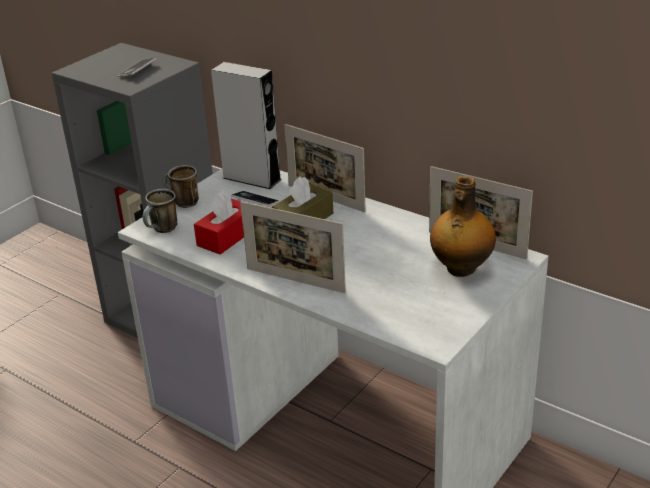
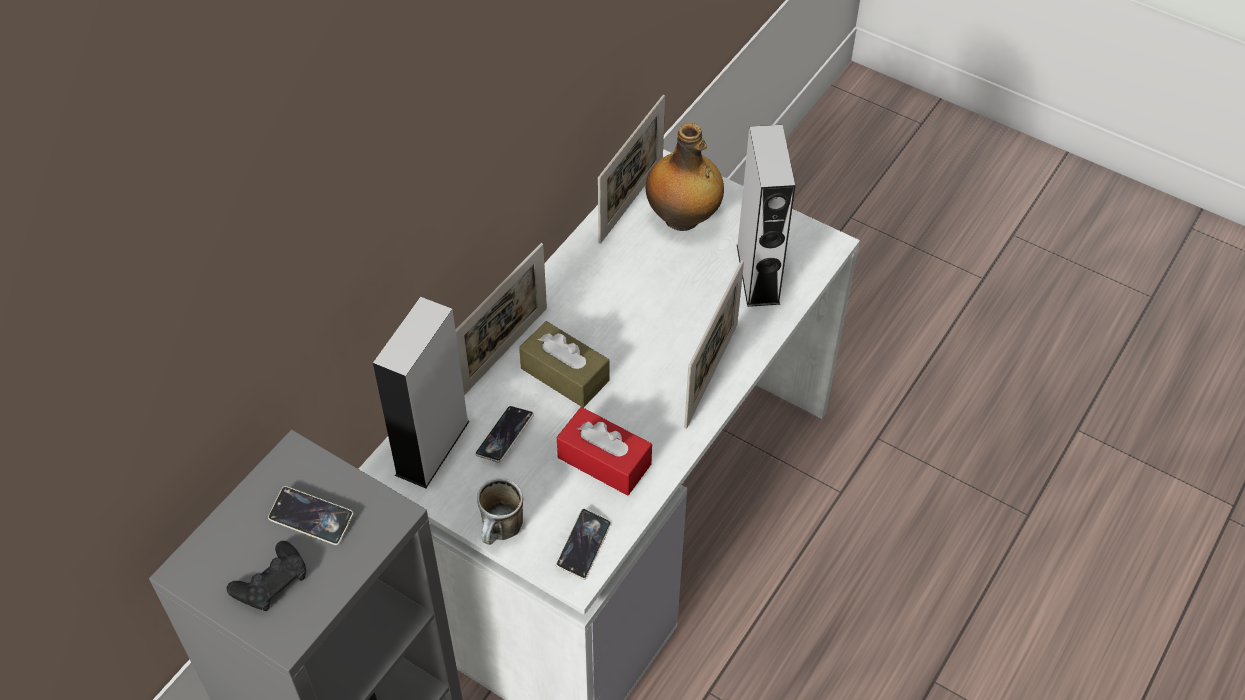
camera: 95 degrees left, 20 degrees up
(103, 65) = (271, 582): none -> black game controller
(162, 230) = (583, 546): mug -> phone
(400, 305) = (757, 274): none -> grey speaker

